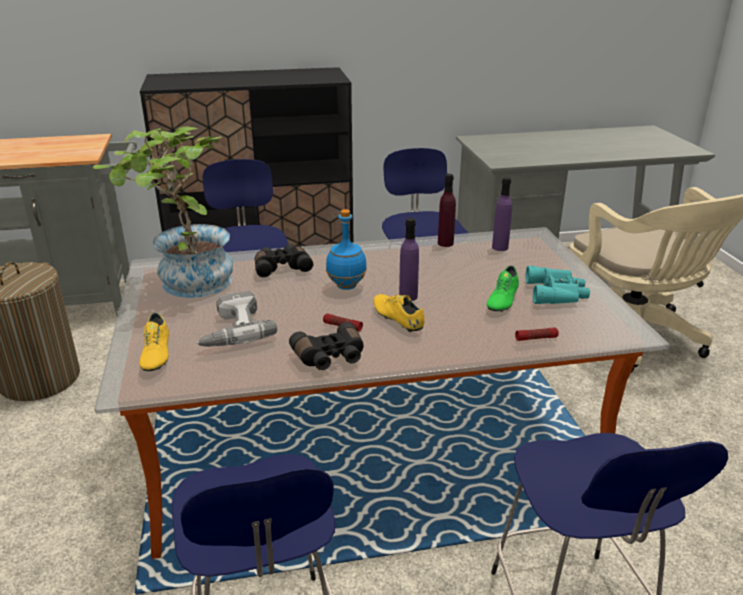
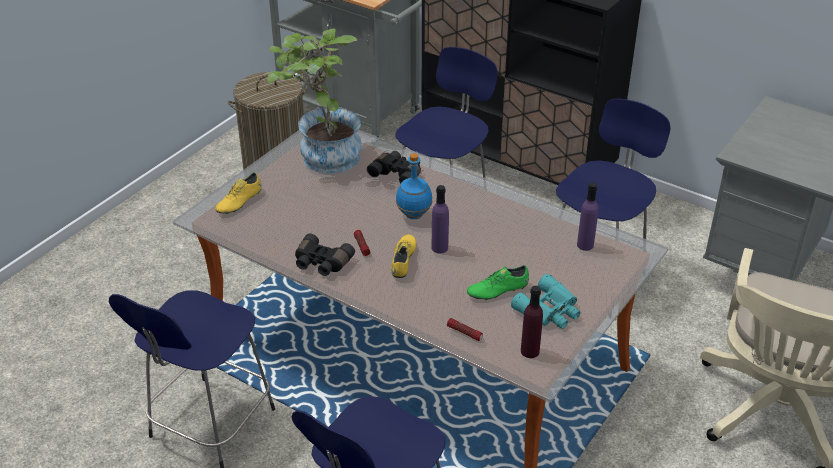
camera: 45 degrees right, 10 degrees up
(231, 330) = (298, 208): power drill -> none
(445, 243) = (548, 216): purple bottle -> purple bottle (530, 351)

